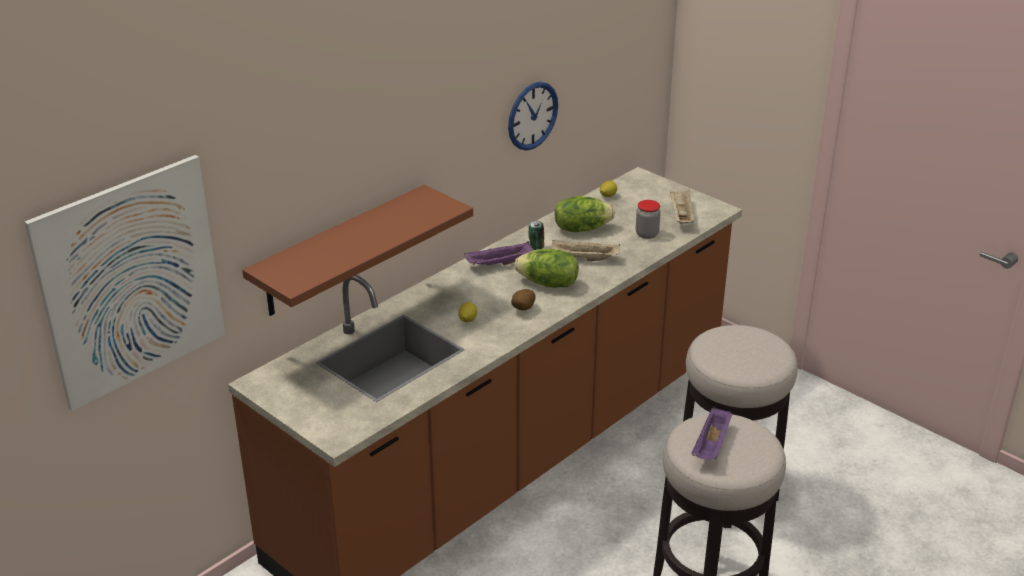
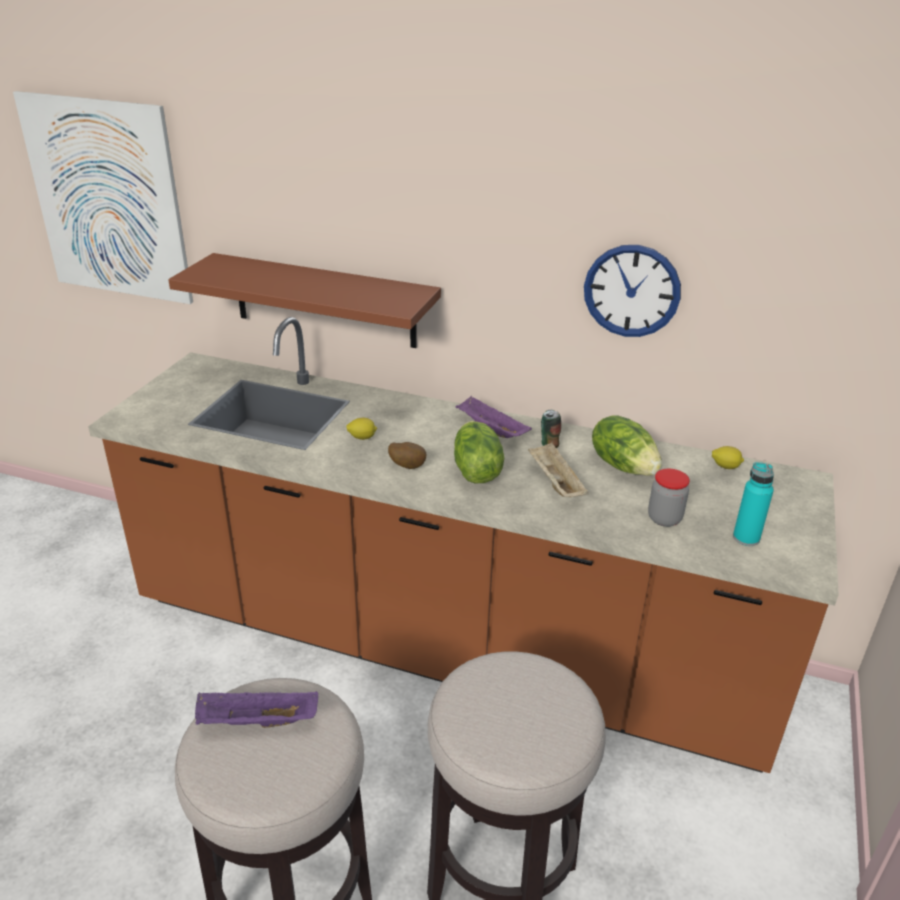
camera: 65 degrees right, 0 degrees up
(681, 216) = (746, 538): beige tray -> turquoise bottle

